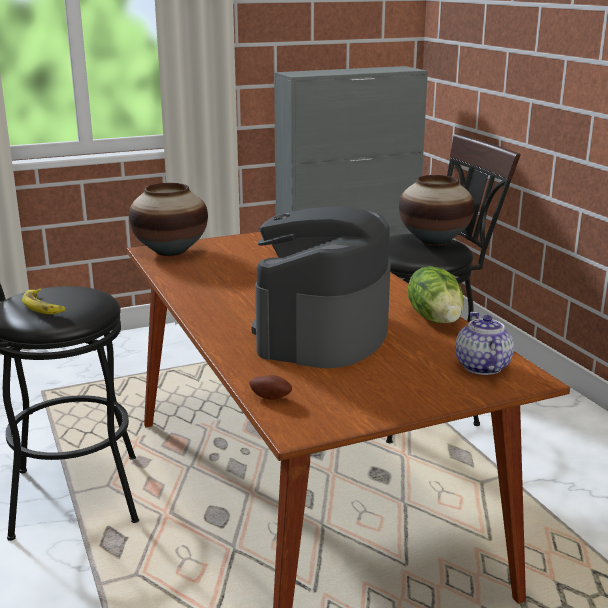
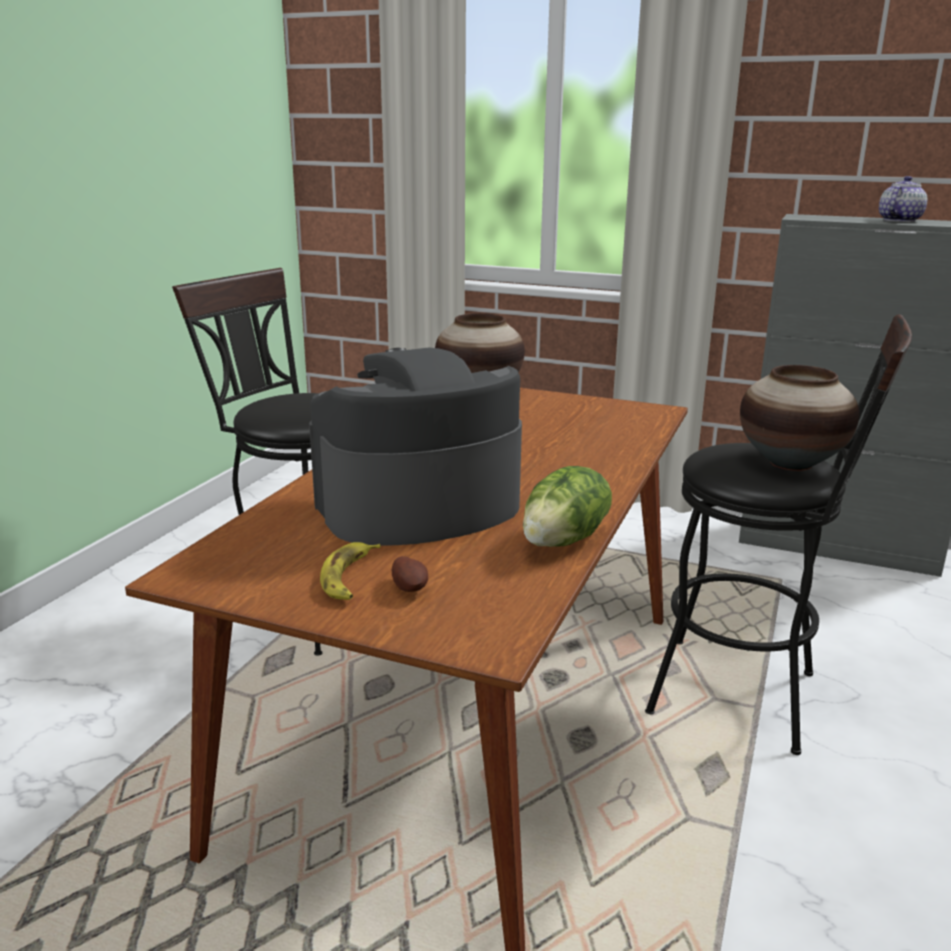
camera: 45 degrees right, 0 degrees up
(44, 306) = (285, 406): banana -> banana (349, 577)
(271, 397) = (236, 540): potato -> potato (410, 588)
(481, 366) = (479, 608): teapot -> teapot (899, 220)

